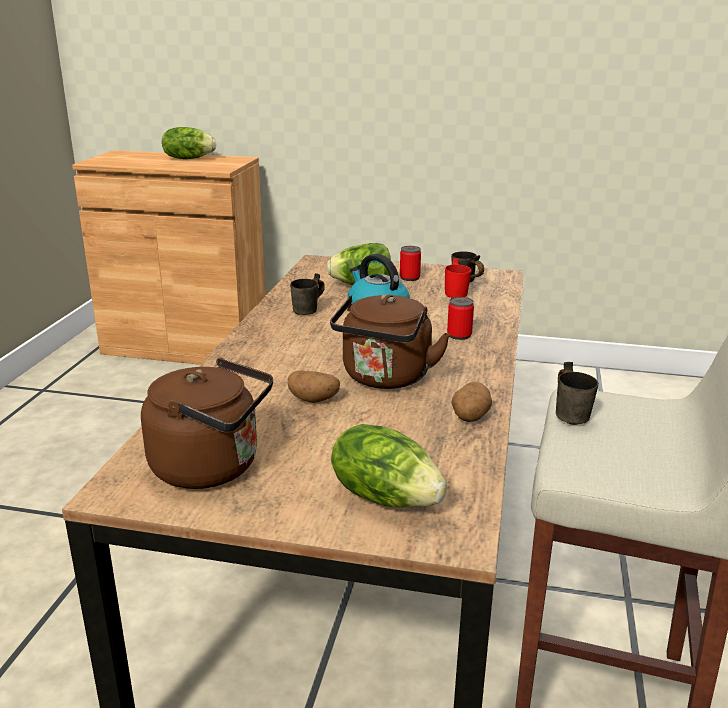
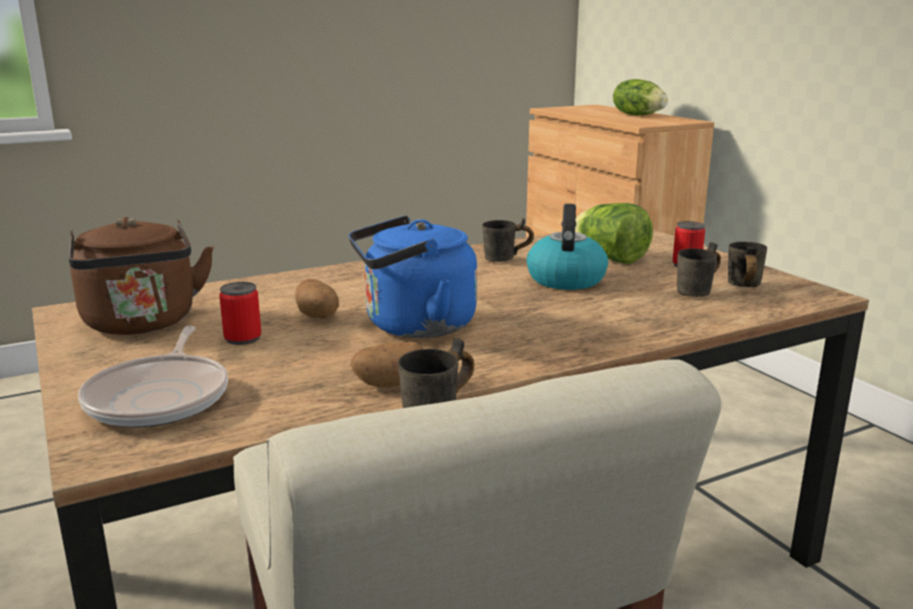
camera: 50 degrees right, 5 degrees down
(385, 378) = (413, 326): brown kettle -> blue kettle
(386, 496) = (161, 397): lettuce -> frying pan
(458, 294) = (701, 293): red mug -> grey mug
(459, 335) = (589, 324): can -> can (243, 338)

